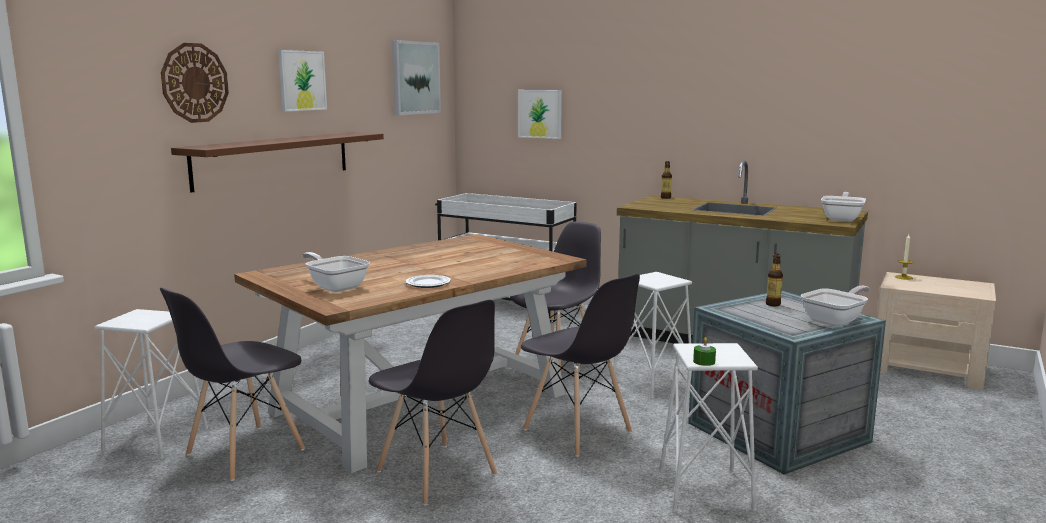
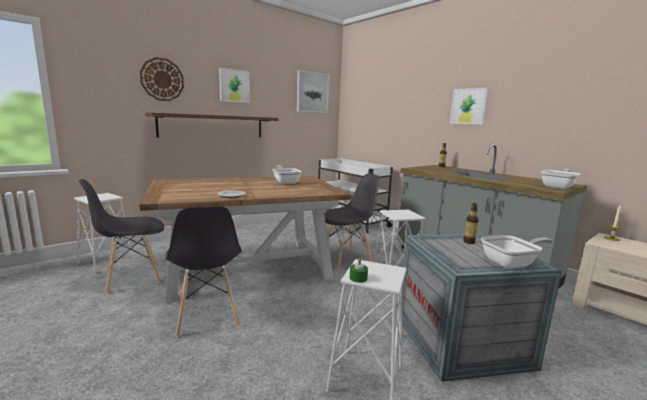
camera: 20 degrees right, 0 degrees up
(335, 287) = (181, 191): frying pan -> frying pan (286, 182)
(540, 114) = (379, 114): picture -> picture (468, 106)
(578, 431) = (318, 306): grey chair -> none

